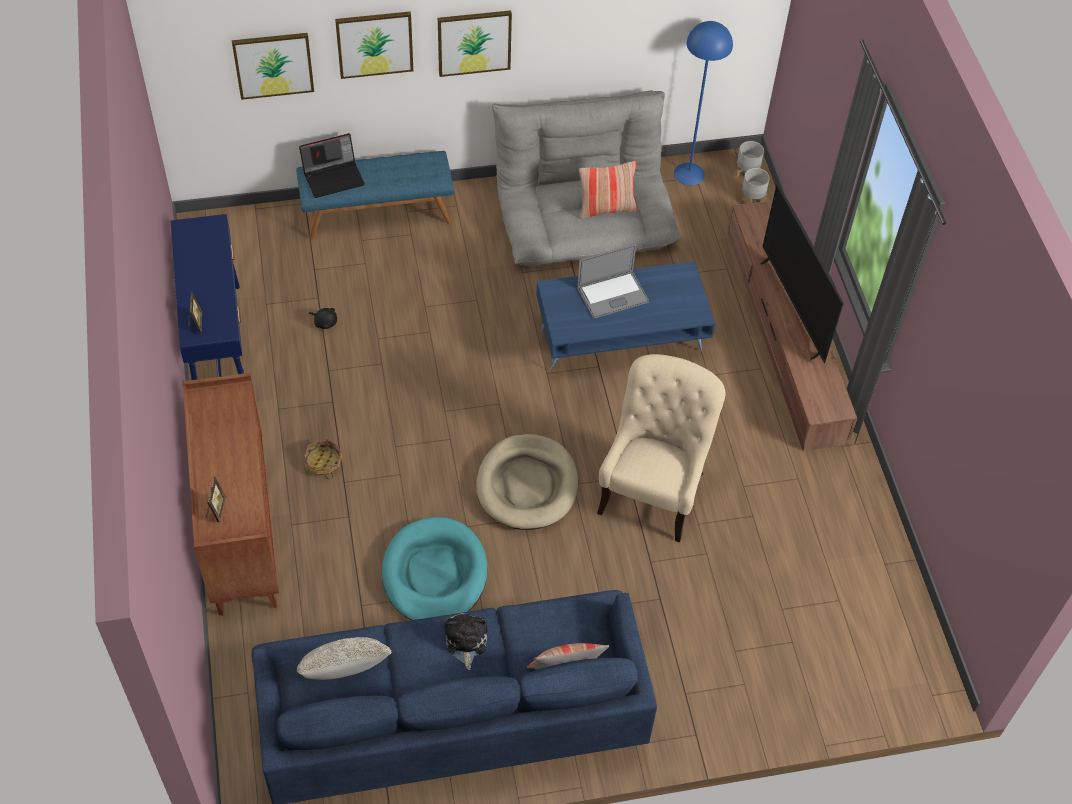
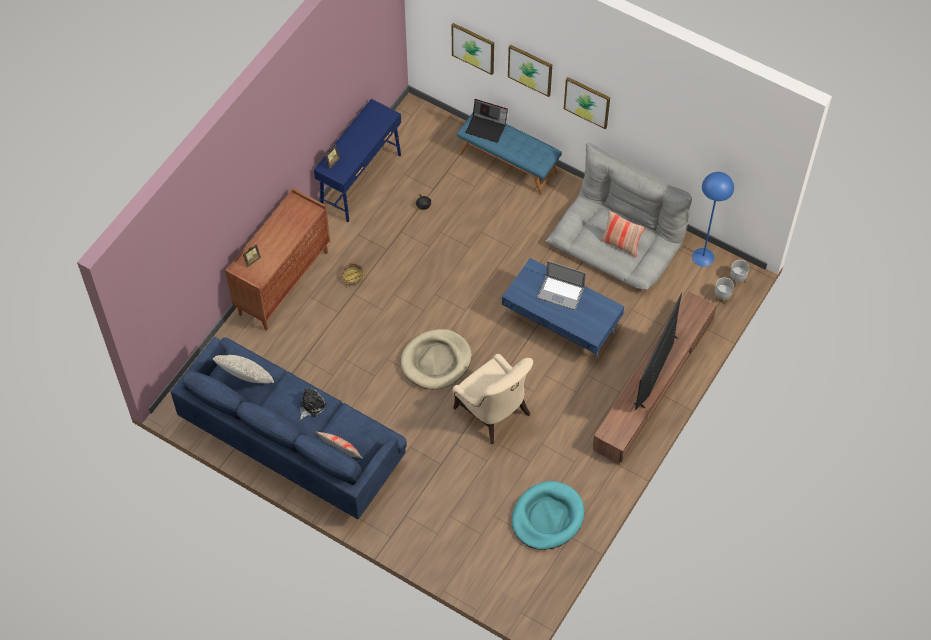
camera: 45 degrees right, 5 degrees up
(434, 574) = (349, 370): turquoise dog bed -> turquoise dog bed (547, 517)
(652, 492) = (493, 411): beige armchair -> beige armchair turned 75 degrees clockwise

